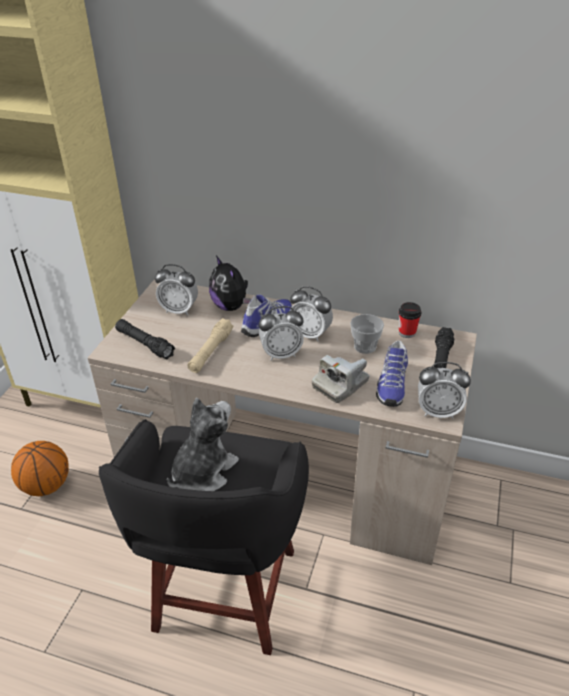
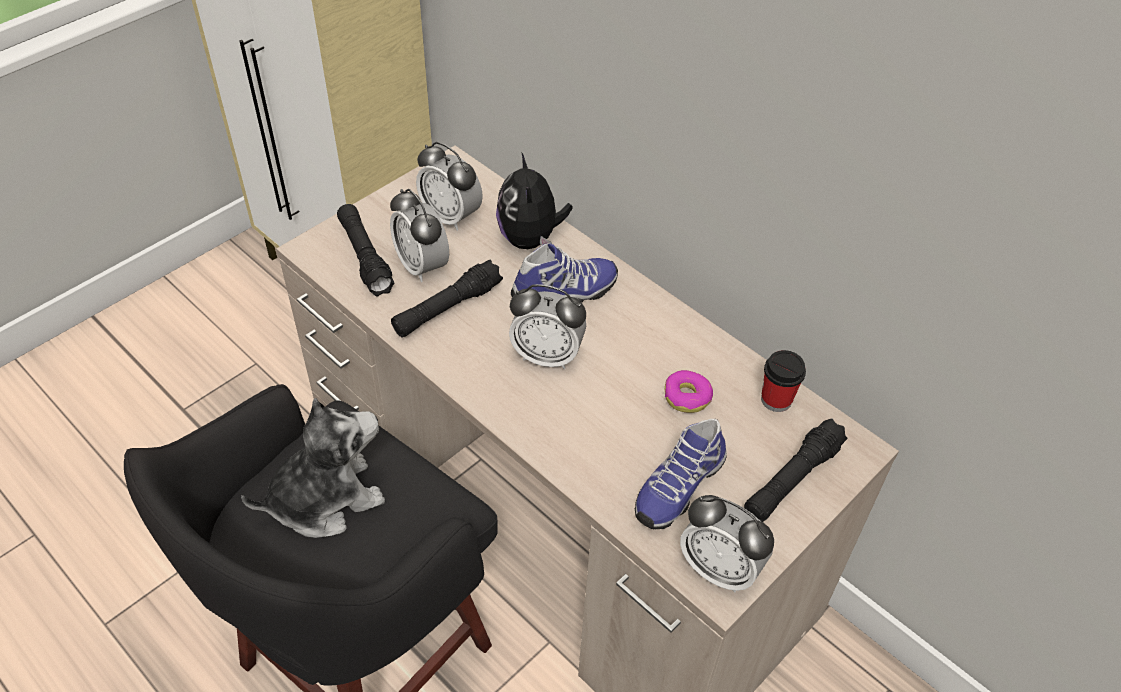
camera: 25 degrees right, 10 degrees up
(46, 485) = (230, 390): basketball -> none
(211, 352) = (447, 308): beige flashlight -> black flashlight
(310, 334) = (616, 338): alarm clock -> alarm clock (422, 266)
(340, 384) = (599, 449): camera -> none
(365, 346) = (687, 397): cup -> donut

